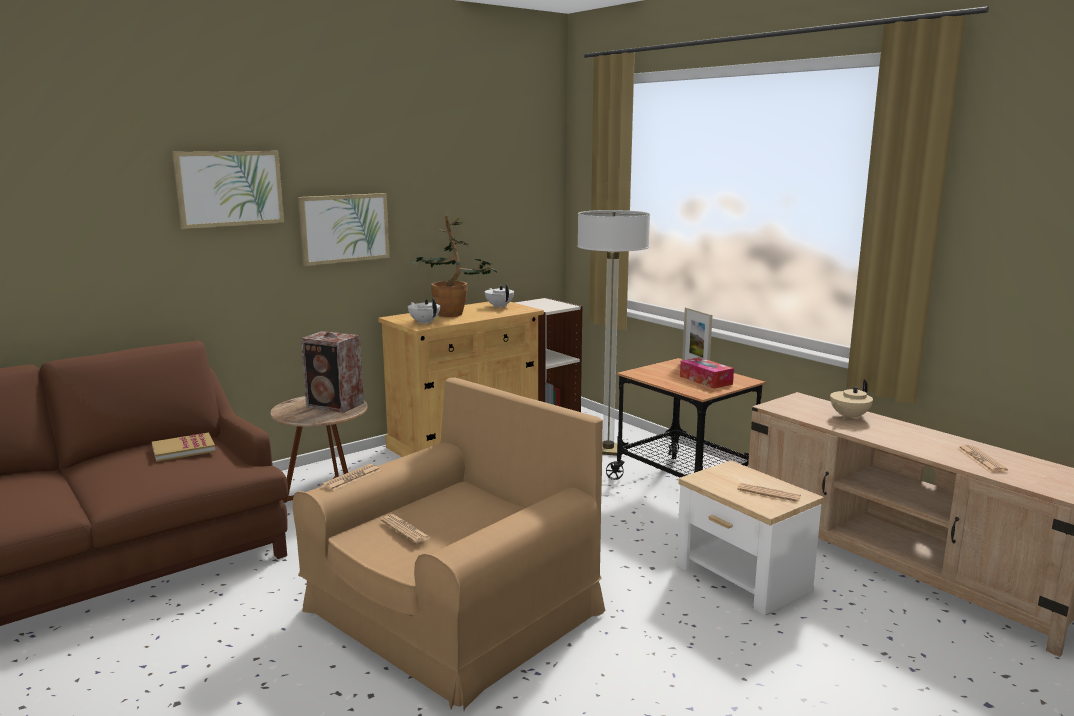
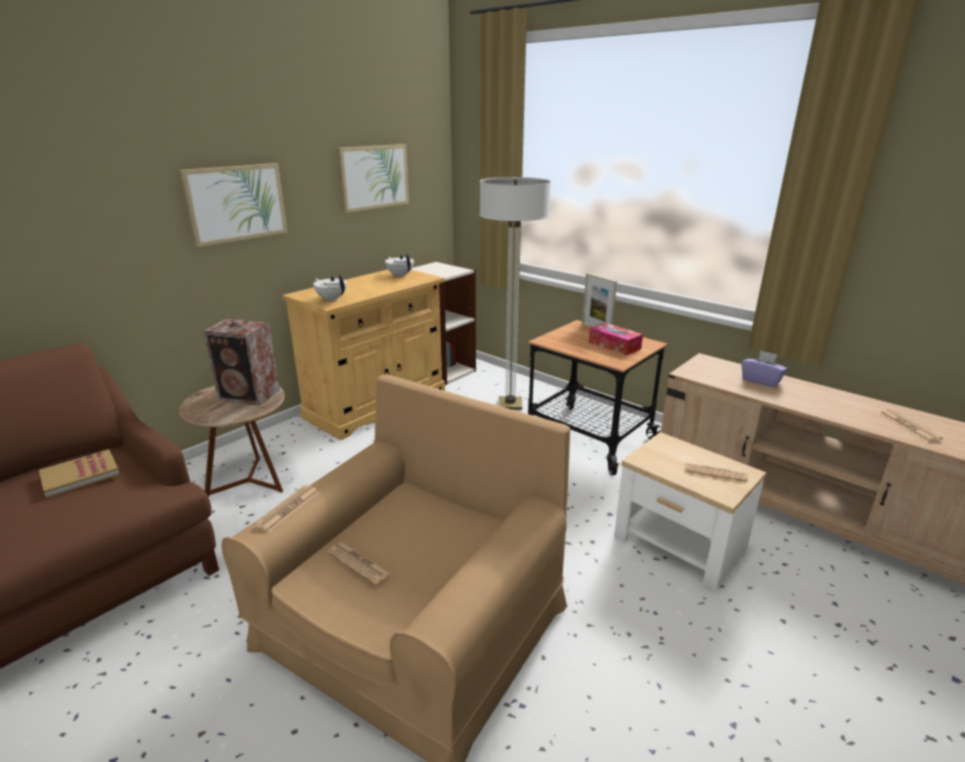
camera: 10 degrees left, 10 degrees up
(229, 188) = (93, 162): picture -> picture (373, 177)
(455, 315) = (360, 288): potted plant -> none
(848, 417) = (761, 380): beige teapot -> purple tissue box

